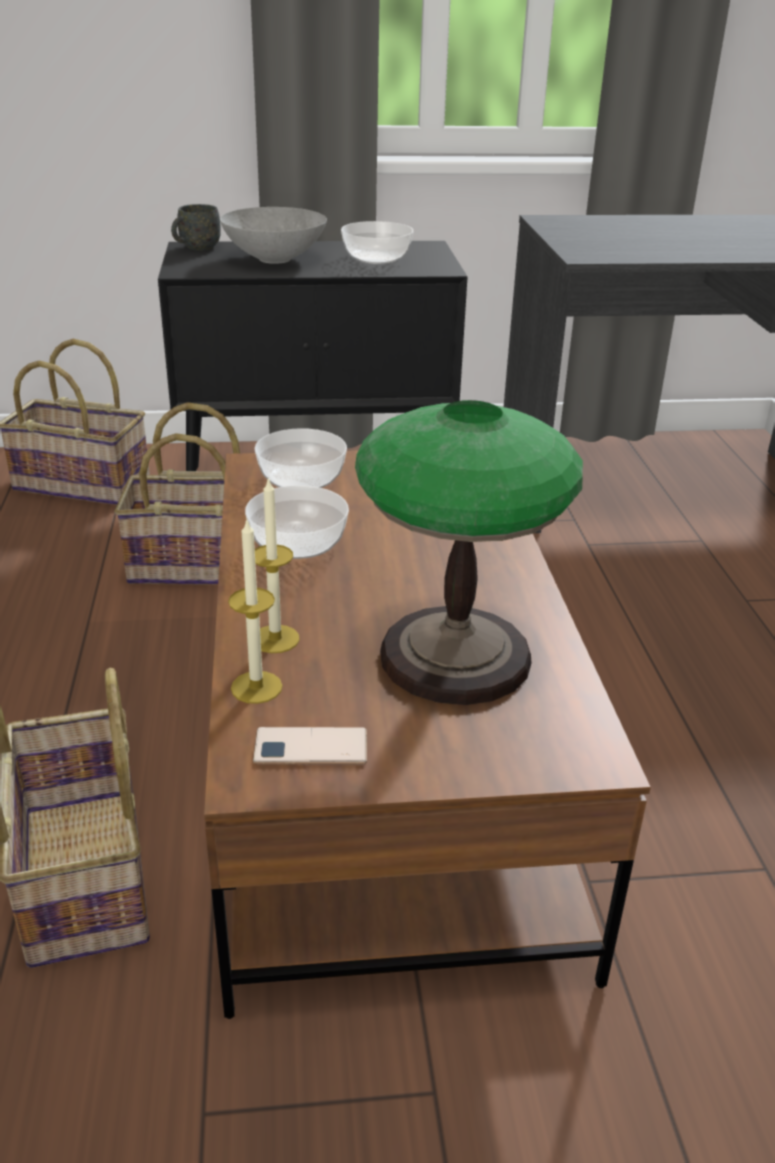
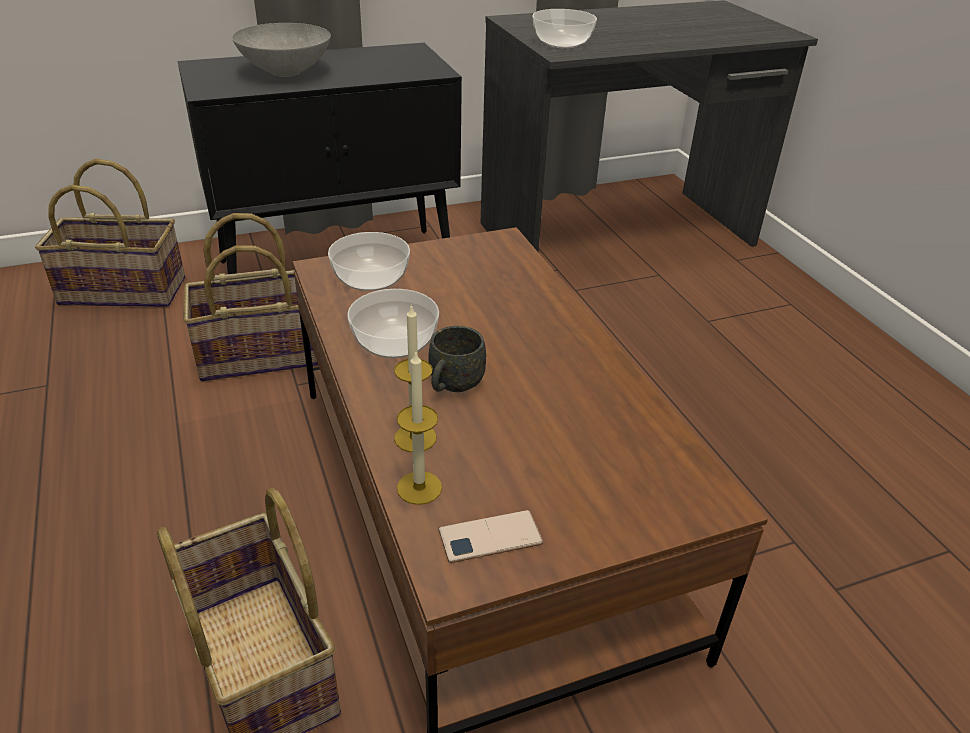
camera: 15 degrees left, 5 degrees up
(195, 248) = (207, 66): grey mug -> grey mug (452, 386)
(375, 258) = (374, 65): bowl -> bowl (561, 43)
(457, 657) = (572, 428): table lamp -> none

